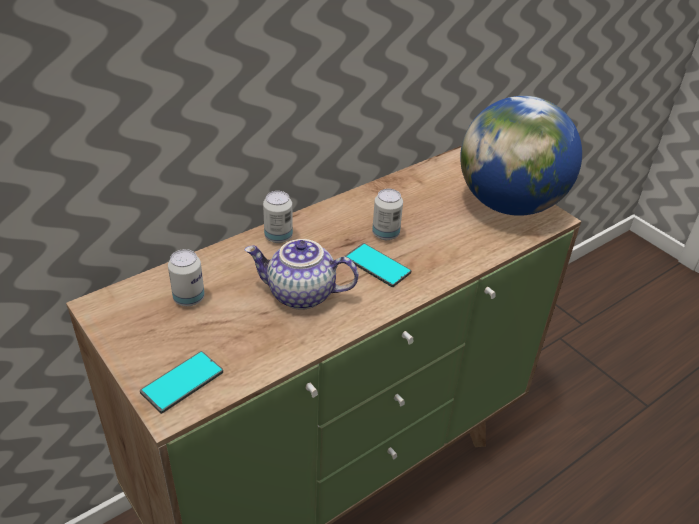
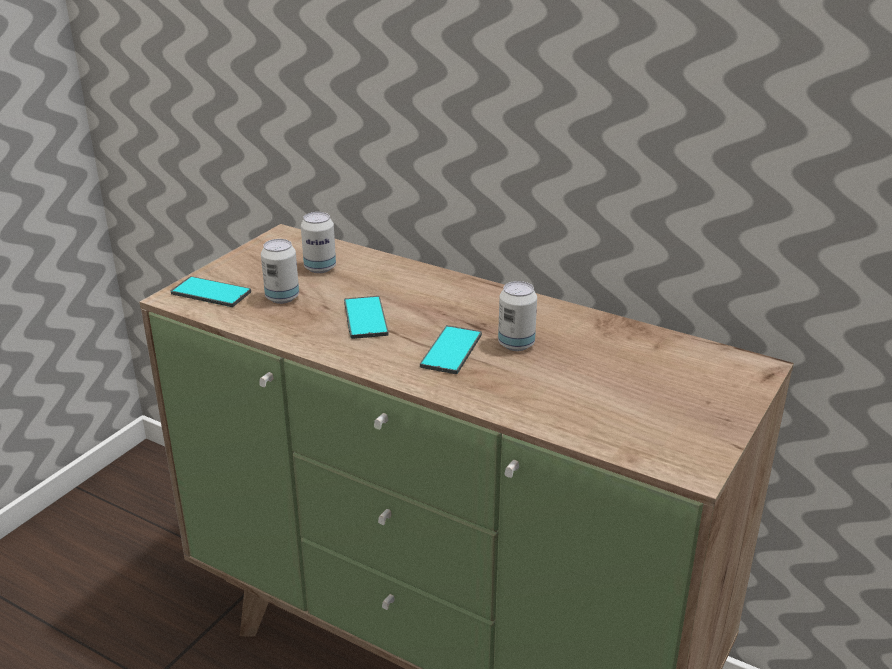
camera: 70 degrees right, 10 degrees down
(278, 237) = (450, 286): can -> can (282, 298)
(300, 295) = (365, 318): teapot -> phone
(509, 204) = (683, 424): globe -> none

